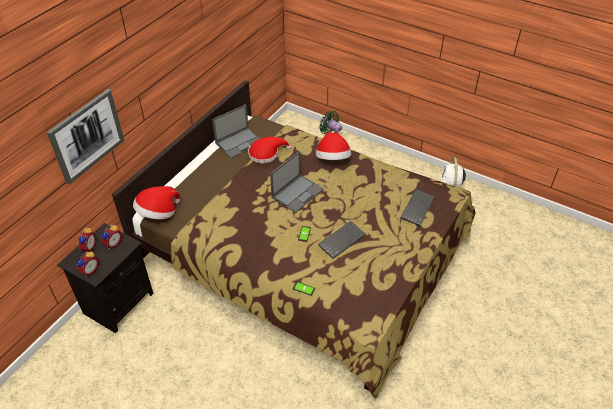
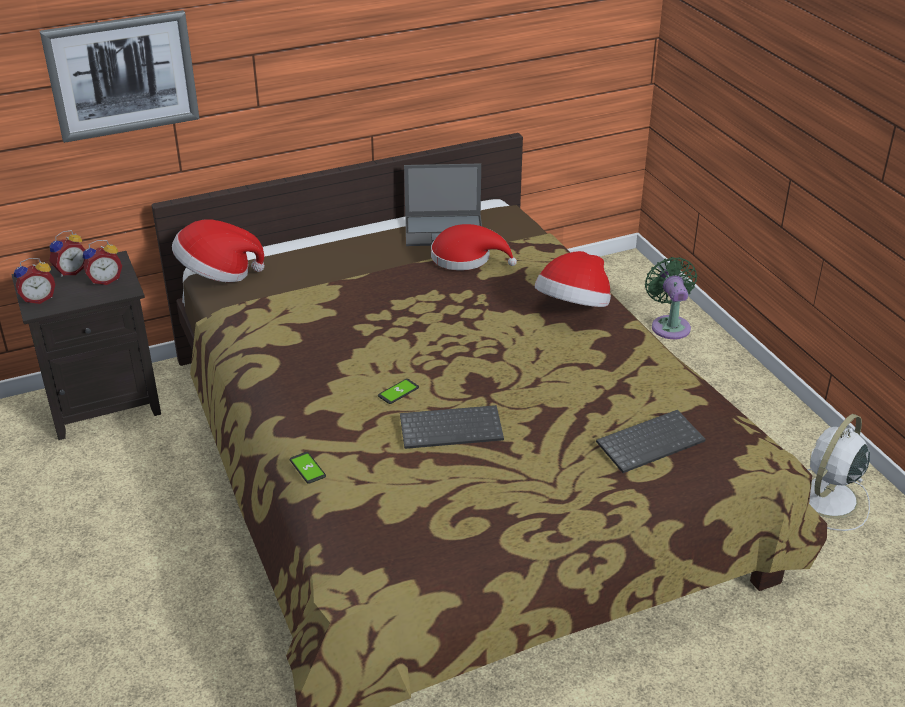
camera: 35 degrees right, 10 degrees down
(297, 193) = (454, 331): laptop -> none

